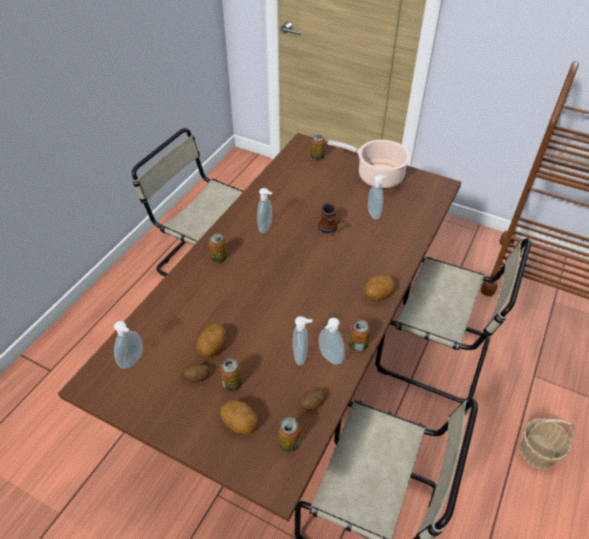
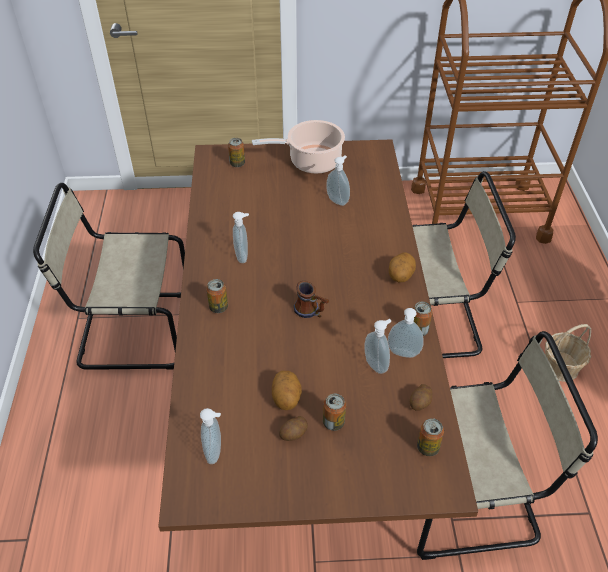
camera: 30 degrees left, 0 degrees up
(240, 424) = (371, 454): potato -> none
(329, 230) = (308, 233): mug -> mug (311, 312)

